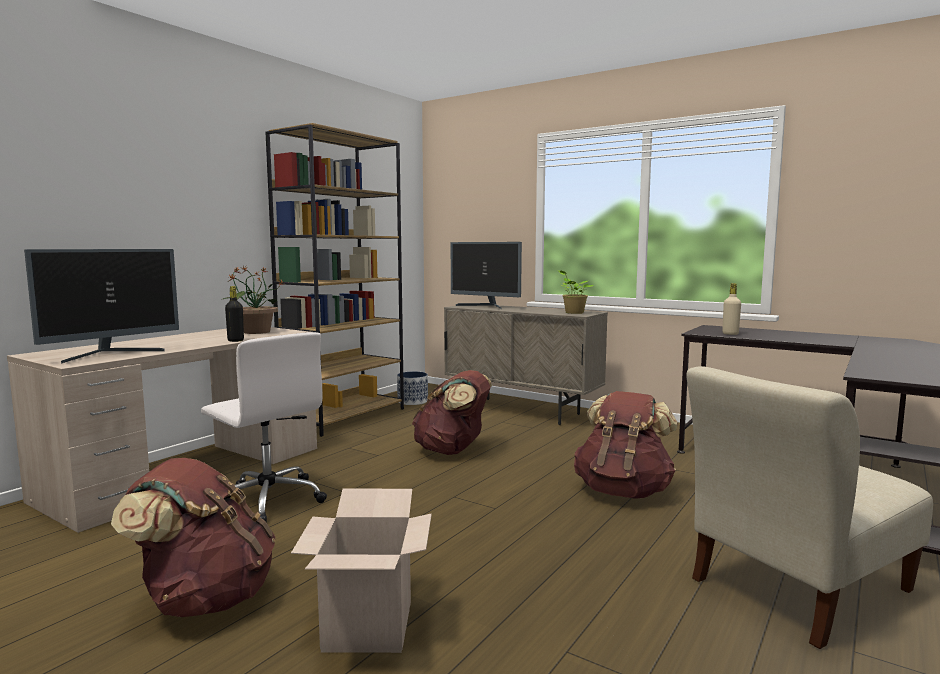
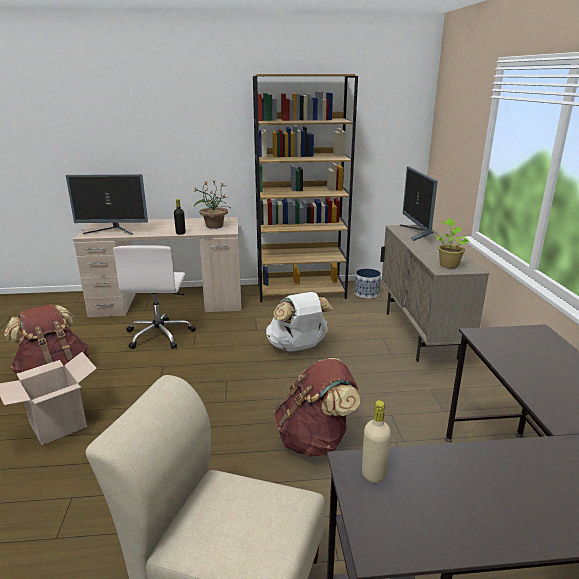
camera: 50 degrees right, 15 degrees up
(452, 450) = (298, 347): brown backpack -> white backpack
(730, 334) = (504, 350): beige bottle -> beige bottle (373, 474)

